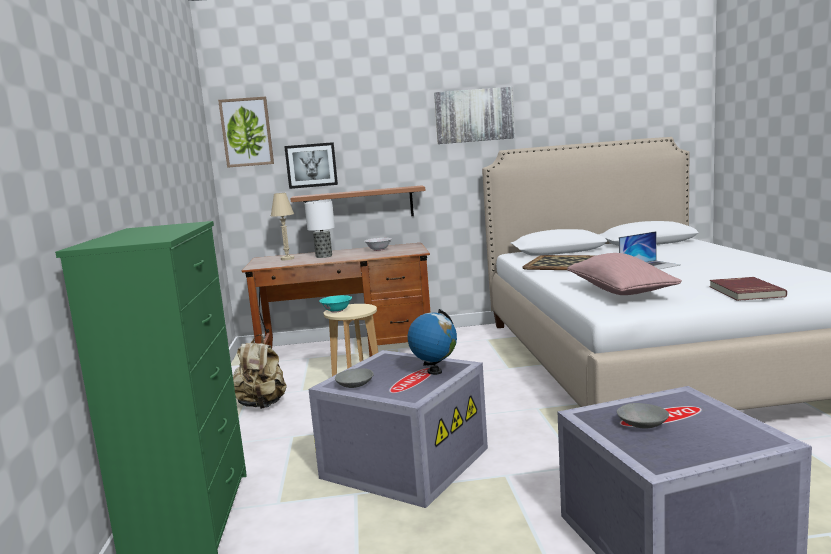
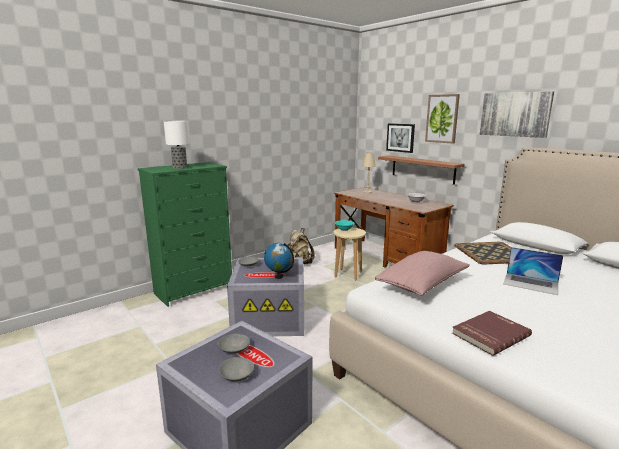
camera: 55 degrees right, 5 degrees up
(246, 132) = (372, 112): picture -> picture (442, 118)
(324, 256) = (383, 196): table lamp -> table lamp (180, 167)
(714, 429) = (237, 375): none -> grey bowl

